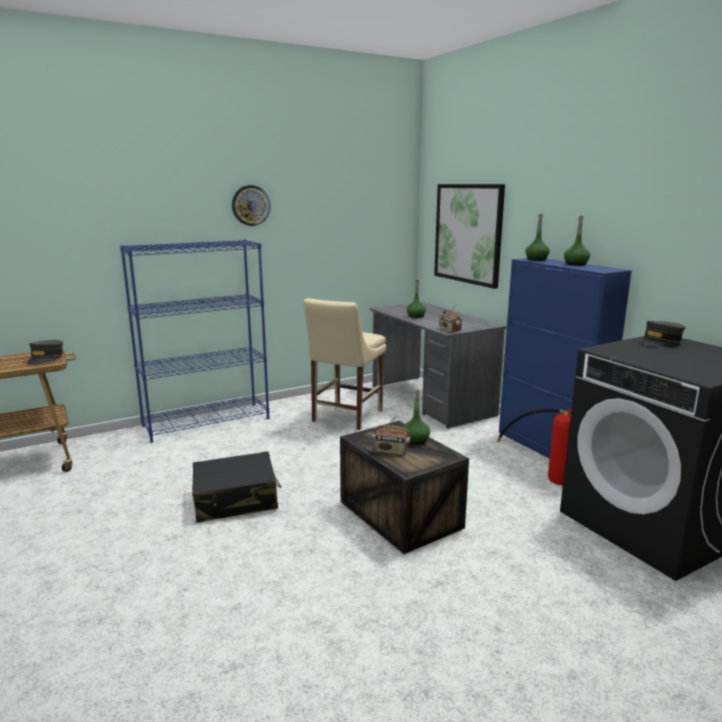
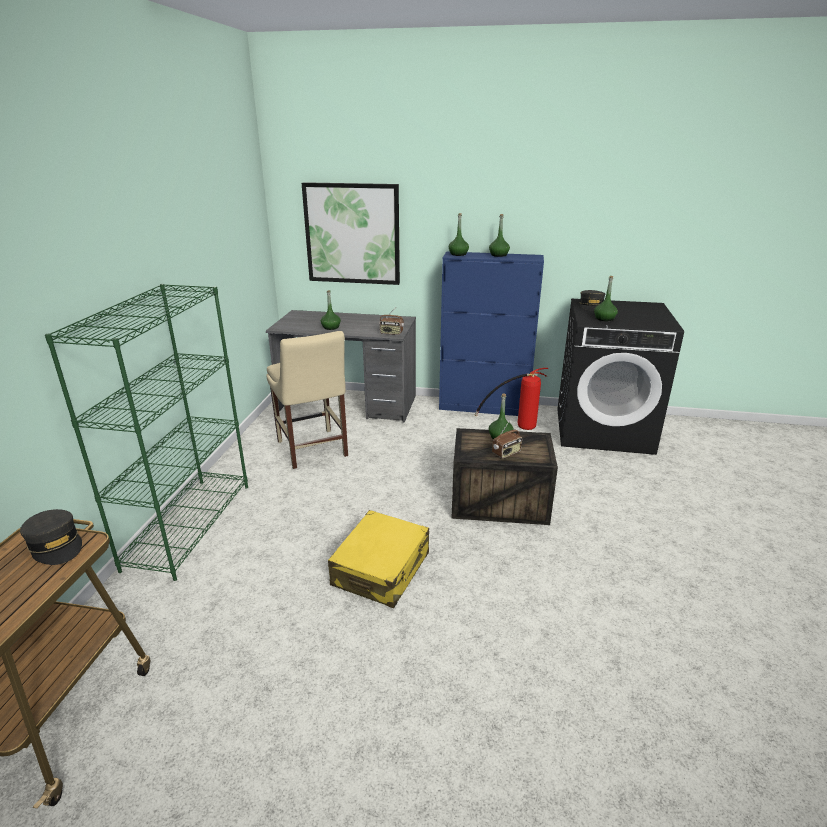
camera: 50 degrees left, 10 degrees up
(207, 422) = (190, 524): blue bookcase -> green bookcase
(236, 500) = (381, 569): black suitcase -> yellow suitcase
(250, 205) = (155, 236): wall clock -> none
(633, 353) = (604, 319): none -> green bottle

